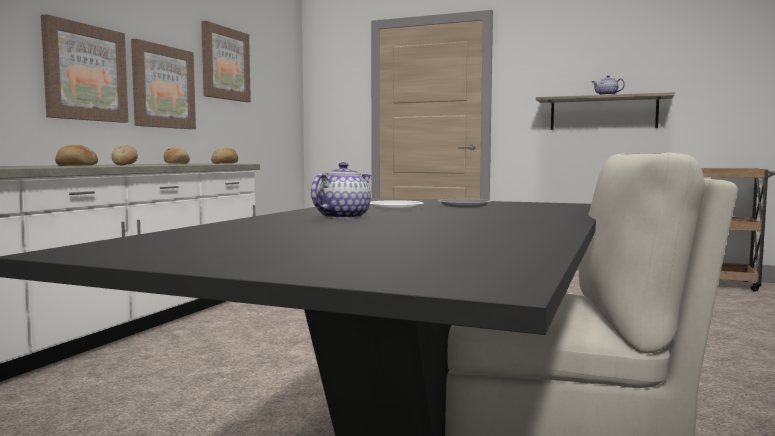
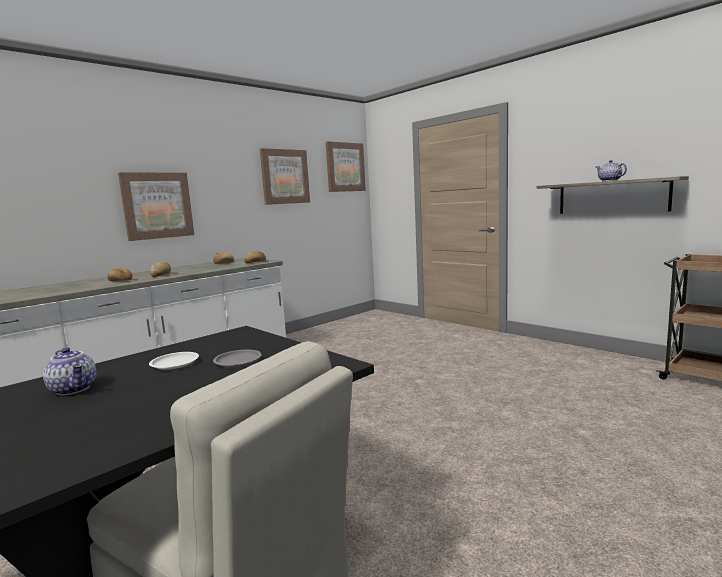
camera: 25 degrees right, 5 degrees up
(163, 87) = (226, 204): picture -> picture (345, 167)
(342, 217) = (74, 389): teapot -> teapot turned 75 degrees clockwise

